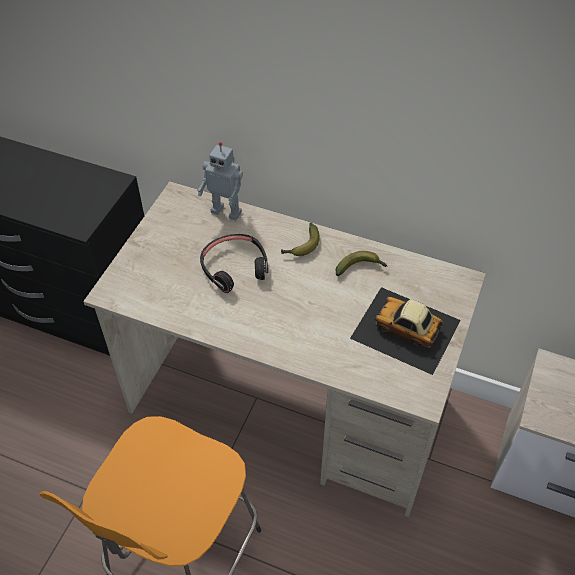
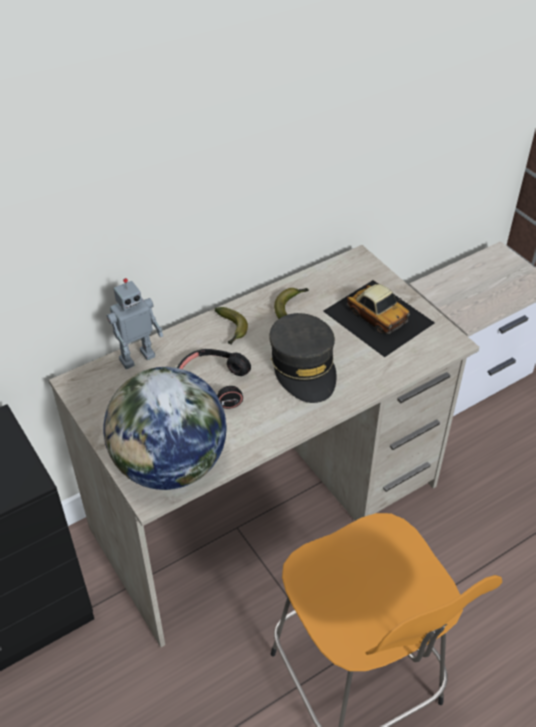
camera: 55 degrees left, 5 degrees down
(142, 288) = (170, 466): none -> globe
(302, 311) = (304, 367): none -> grey cap
(406, 329) = (378, 316): toy car -> toy car turned 105 degrees counterclockwise

